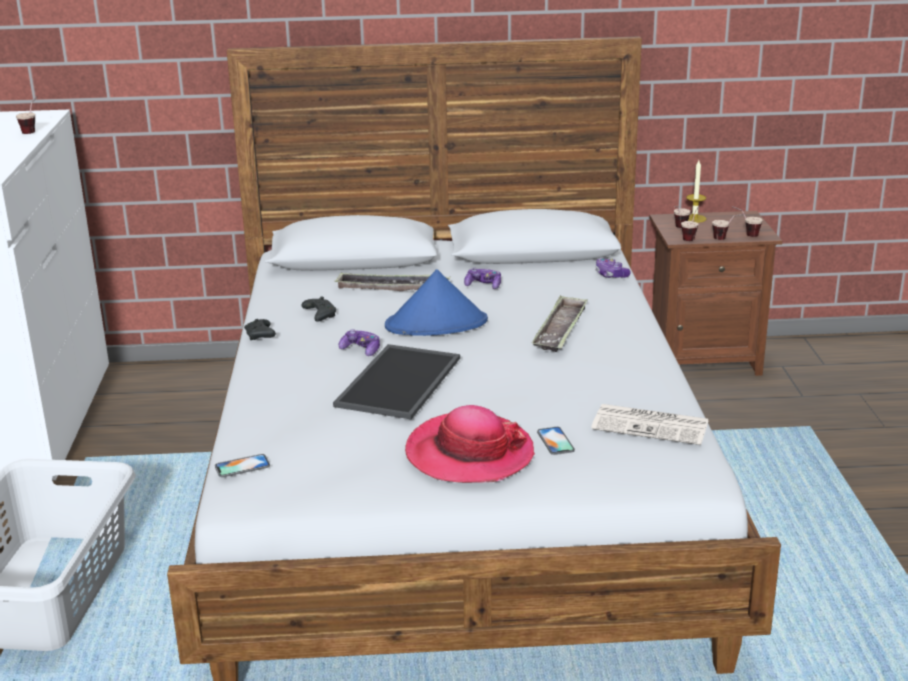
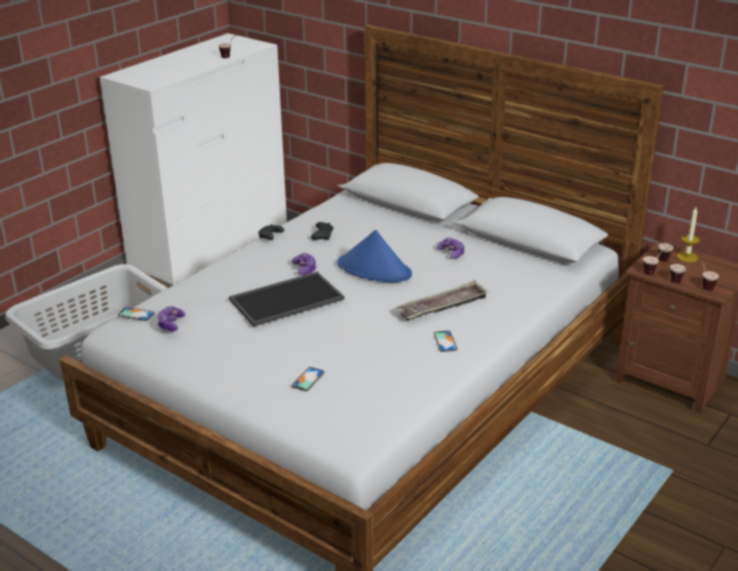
camera: 40 degrees right, 5 degrees up
(392, 288) = (393, 233): tray -> none
(469, 453) = (251, 363): hat -> none
(611, 275) = (550, 279): game controller -> game controller (171, 324)
(618, 356) = (445, 341): none -> phone
(652, 425) = (381, 398): newspaper -> none

